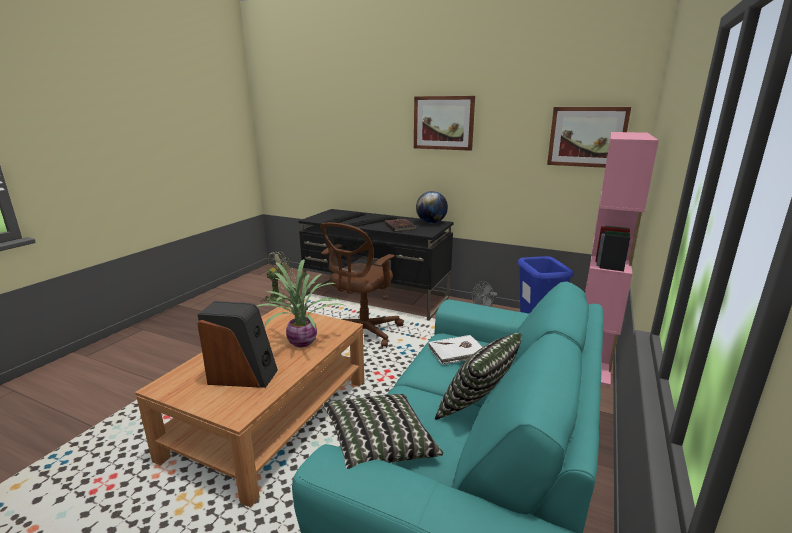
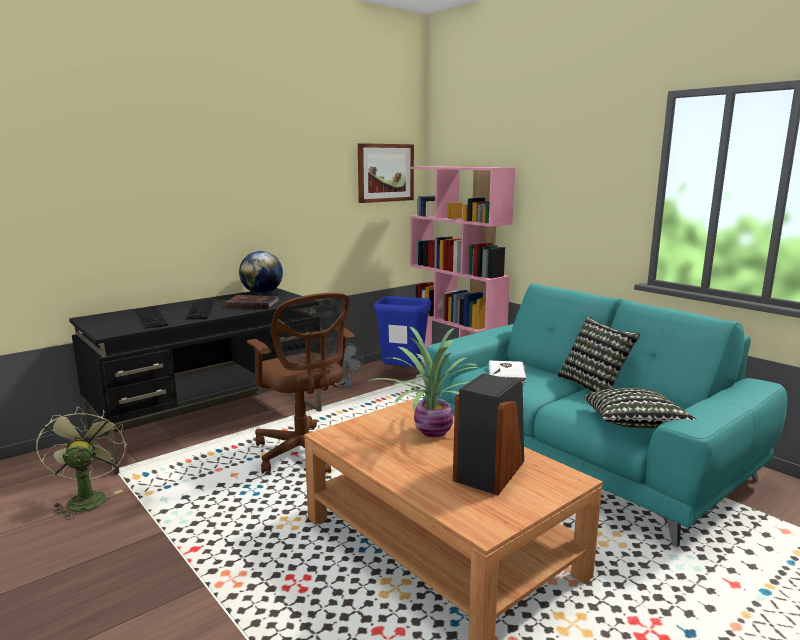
camera: 65 degrees left, 5 degrees down
(443, 123) = (247, 162): picture -> none

